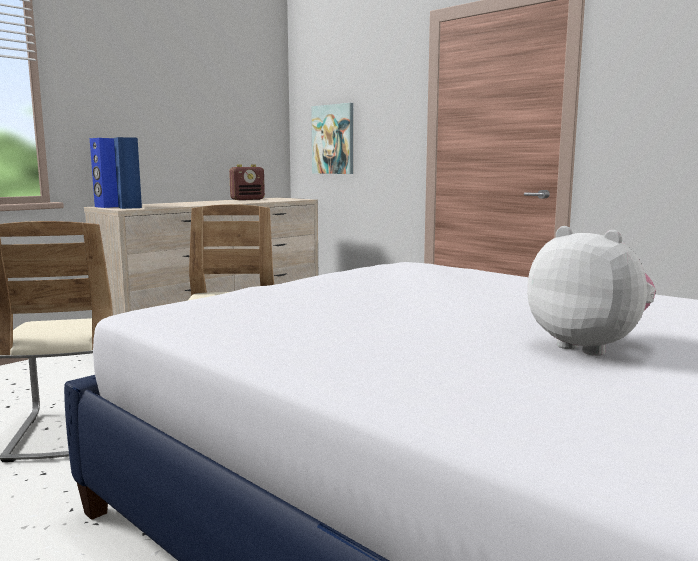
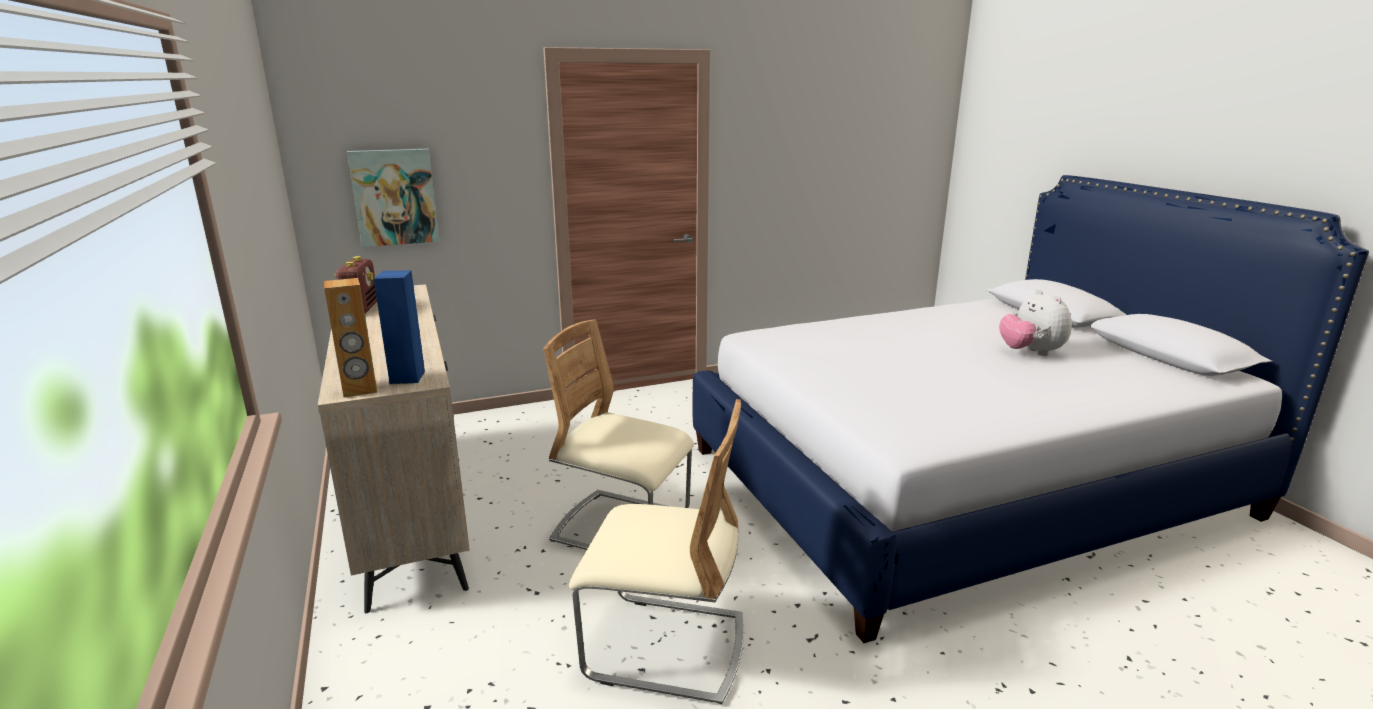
camera: 65 degrees left, 10 degrees up
(107, 207) = (360, 390): blue speaker -> brown speaker
(588, 346) = (1030, 352): plush toy -> plush toy turned 90 degrees counterclockwise

